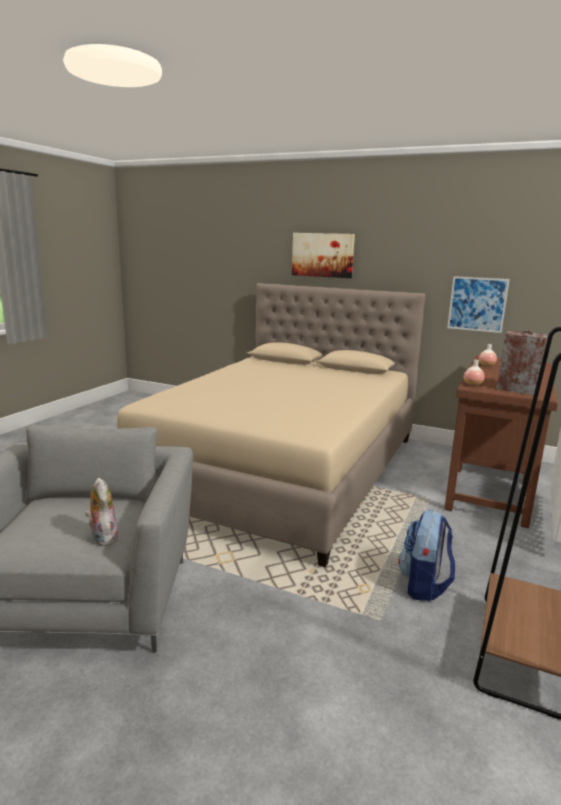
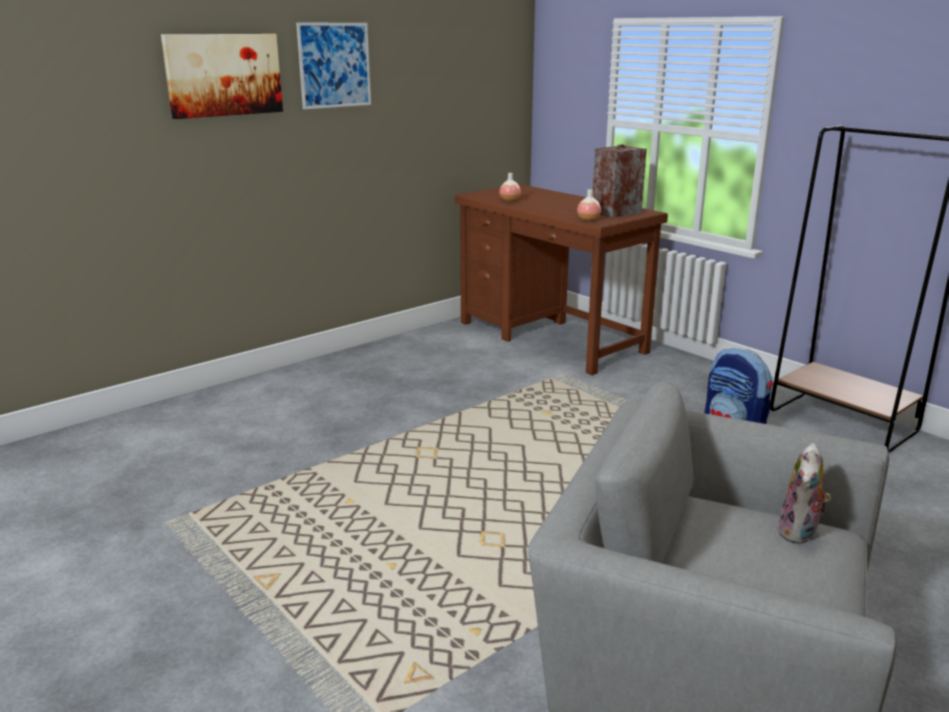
camera: 65 degrees left, 5 degrees up
(102, 537) = (800, 533): plush toy -> plush toy turned 60 degrees counterclockwise
(283, 468) = (401, 436): beige bed -> none
(477, 304) = (442, 126): picture -> picture (334, 65)

